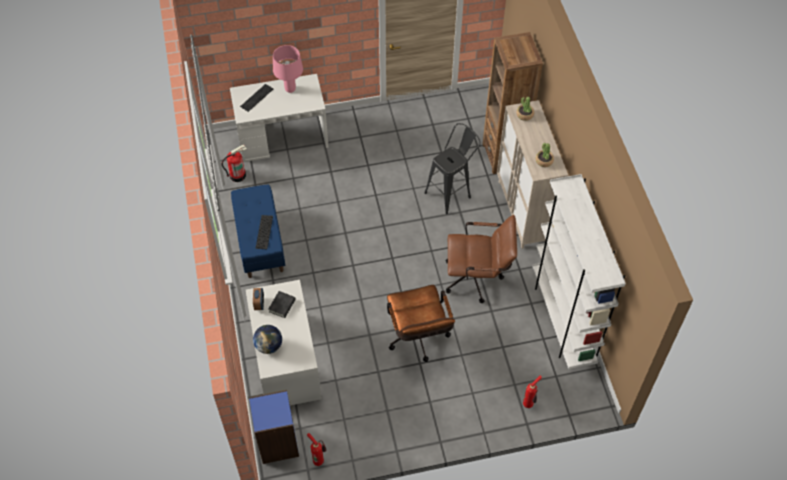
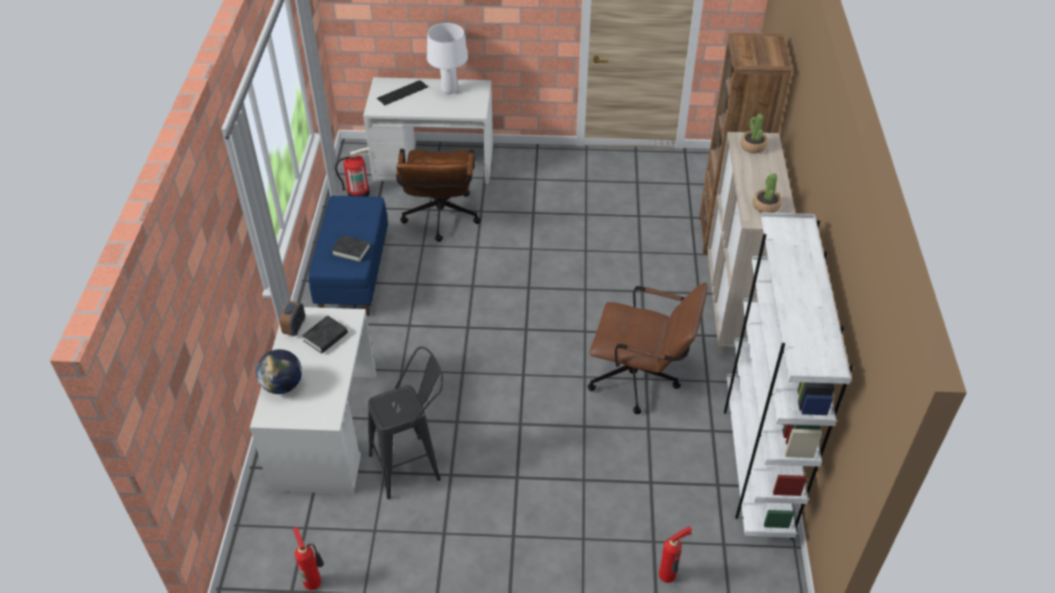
camera: 15 degrees right, 10 degrees down
(264, 232) = (351, 251): keyboard -> black book
(277, 443) = (264, 541): blue bookcase -> none
(290, 89) = (449, 91): pink table lamp -> white table lamp
(418, 339) = (526, 444): brown office chair -> brown office chair (440, 220)
(451, 193) = (637, 266): black stool -> black stool (412, 464)

